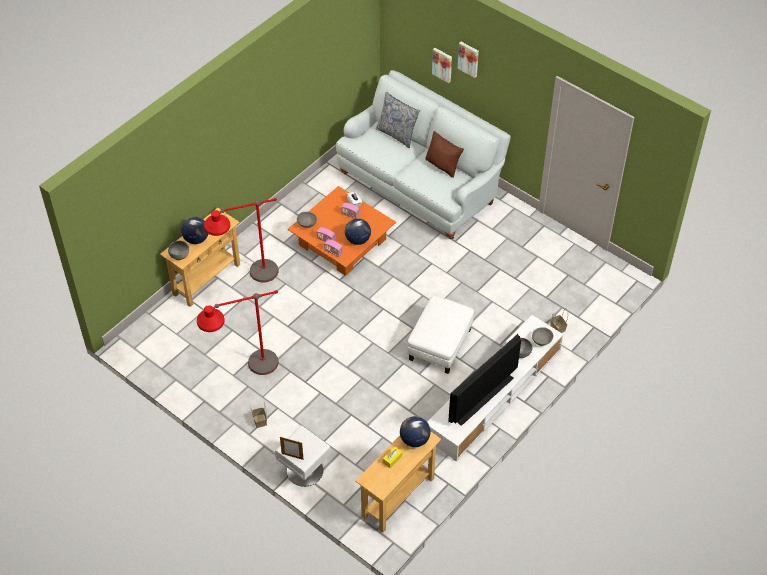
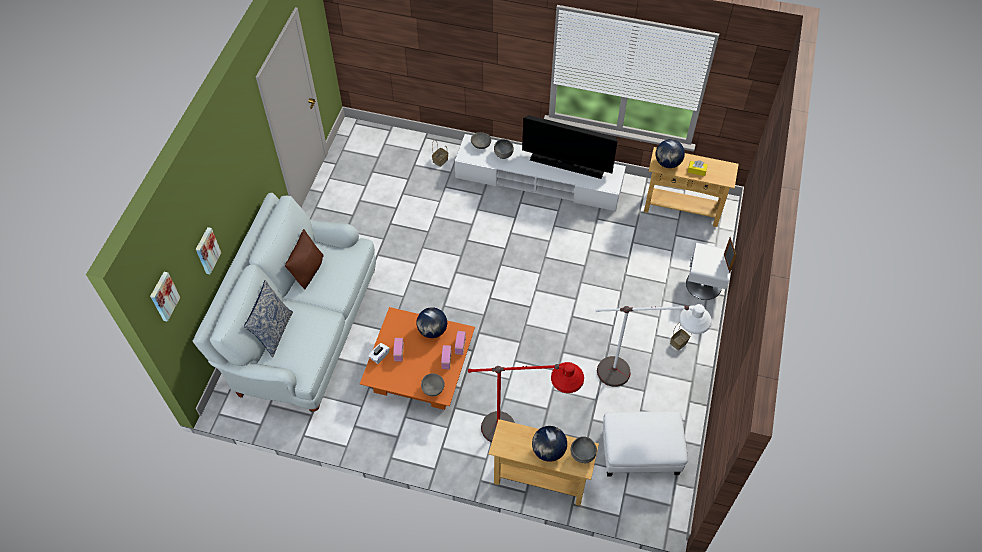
camera: 115 degrees left, 5 degrees up
(247, 375) = (636, 378): red floor lamp -> white floor lamp
(440, 344) = (506, 237): white ottoman -> white ottoman (640, 452)
(469, 58) = (215, 199): picture -> picture (163, 296)

